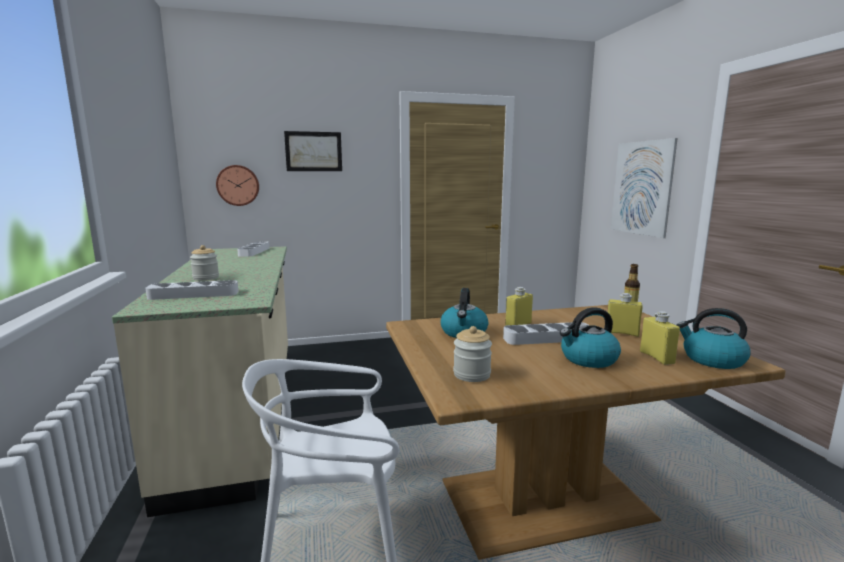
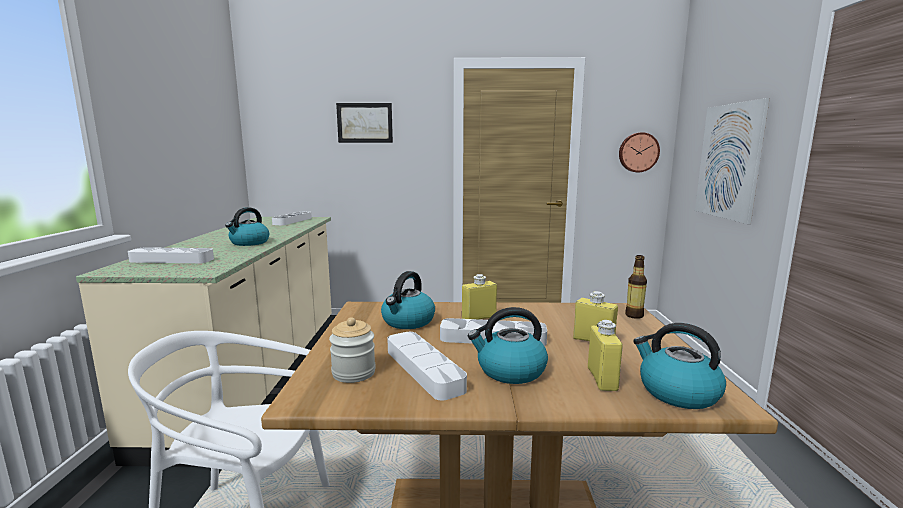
camera: 15 degrees right, 0 degrees up
(206, 278) = (209, 244): jar -> none
(238, 185) = (294, 156): wall clock -> wall clock (638, 152)
(247, 274) = (249, 243): none -> kettle
(523, 365) = (423, 369): none -> white tray

